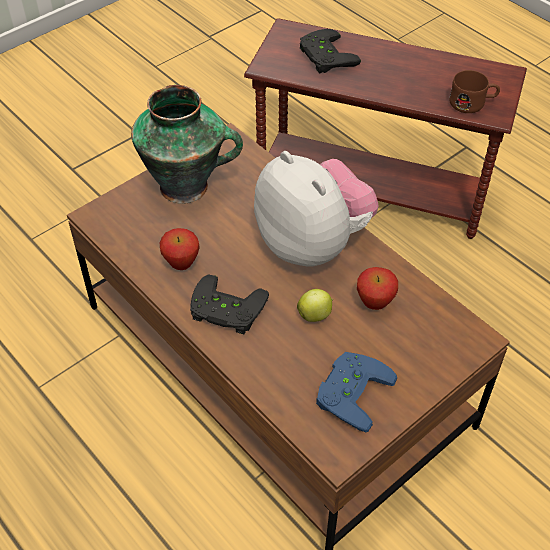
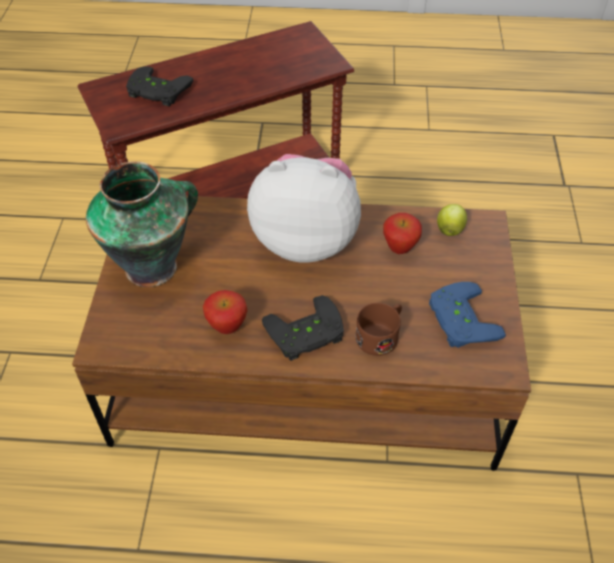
camera: 45 degrees left, 0 degrees up
(315, 315) = (371, 287): apple -> apple (449, 230)
(473, 103) = (307, 64): brown mug -> brown mug (381, 335)

